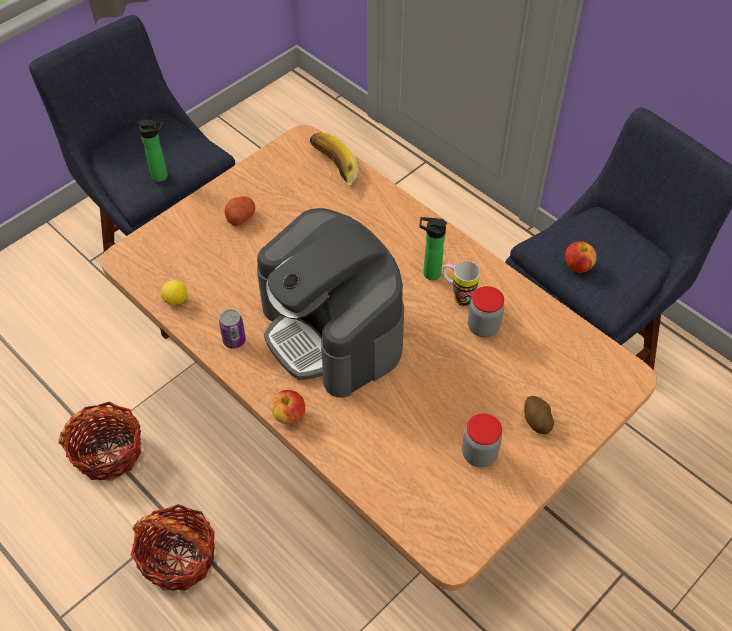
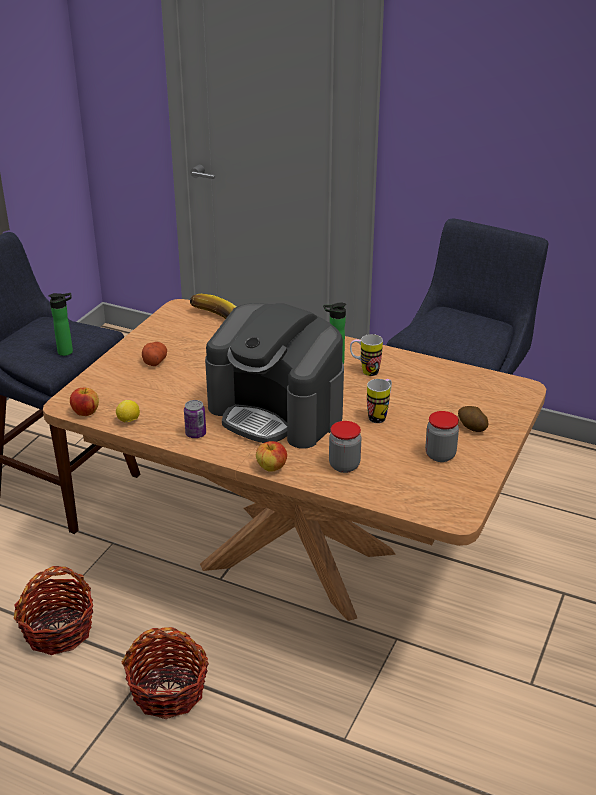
camera: 20 degrees left, 20 degrees down
(441, 371) = (380, 416): none -> mug
(483, 327) = (396, 384): jar -> jar (344, 465)
(577, 266) = (445, 339): apple -> apple (85, 412)

